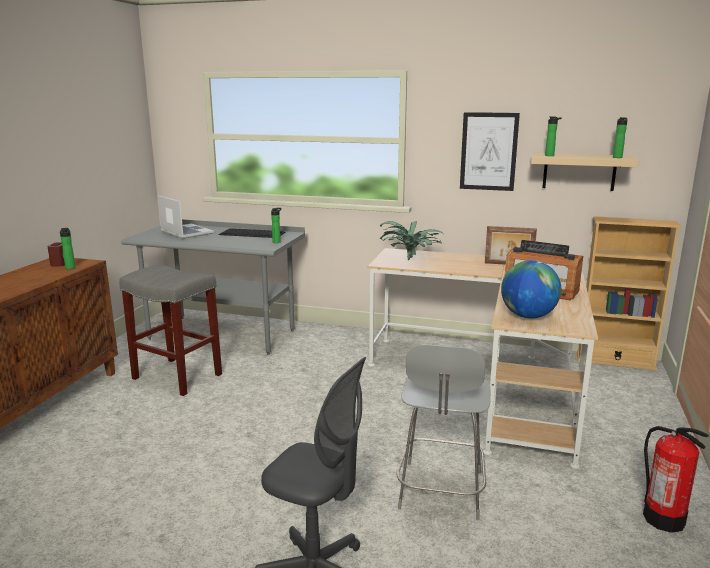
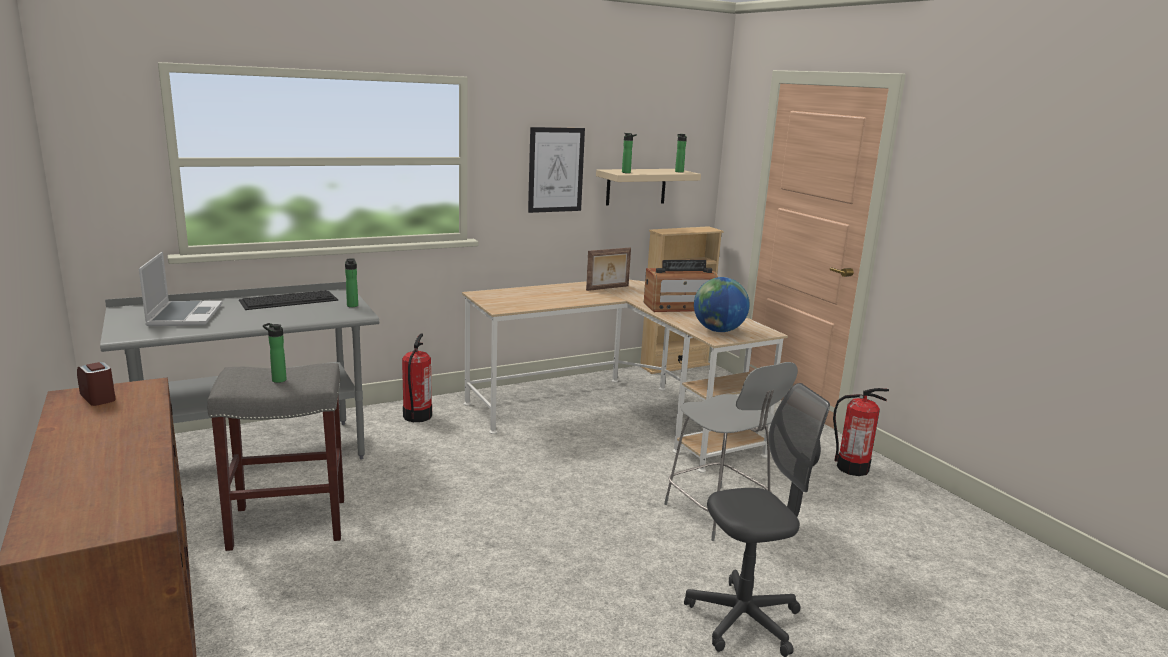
camera: 45 degrees left, 0 degrees up
(70, 267) = (138, 399): bottle -> bottle (277, 380)
(185, 232) = (184, 315): laptop -> laptop turned 75 degrees clockwise
(340, 339) = (417, 416): none -> fire extinguisher
(411, 260) = (518, 300): potted plant -> none

